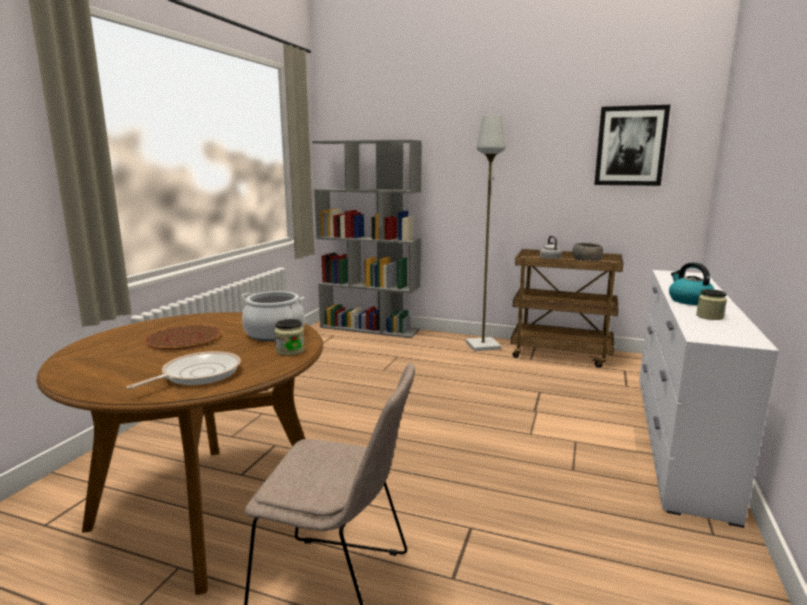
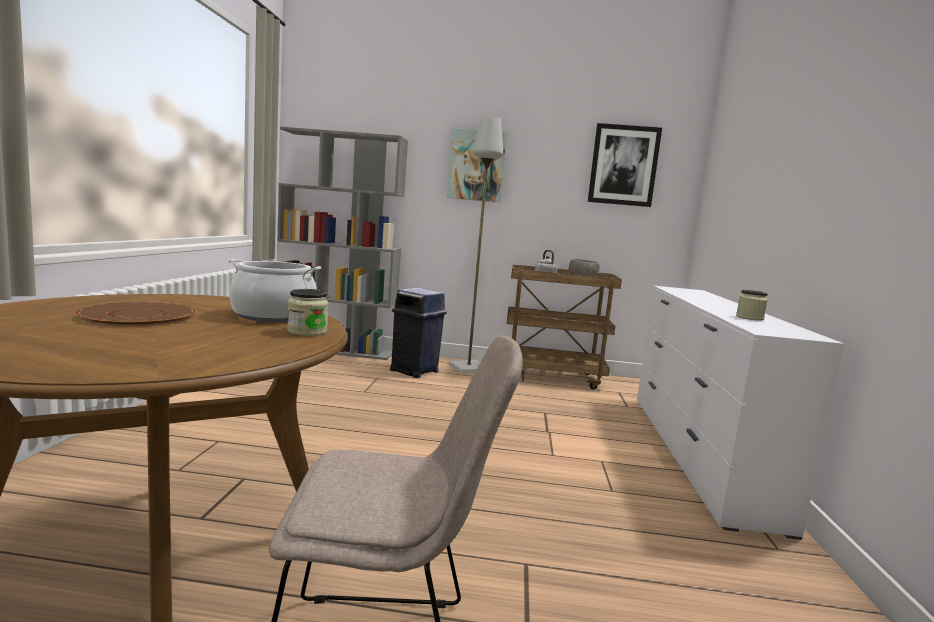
camera: 15 degrees left, 5 degrees down
(197, 374) = (179, 351): frying pan -> none
(432, 349) = (415, 371): none -> blue trash can
(484, 158) = (476, 165): none -> picture
(689, 300) = (715, 306): kettle -> none

